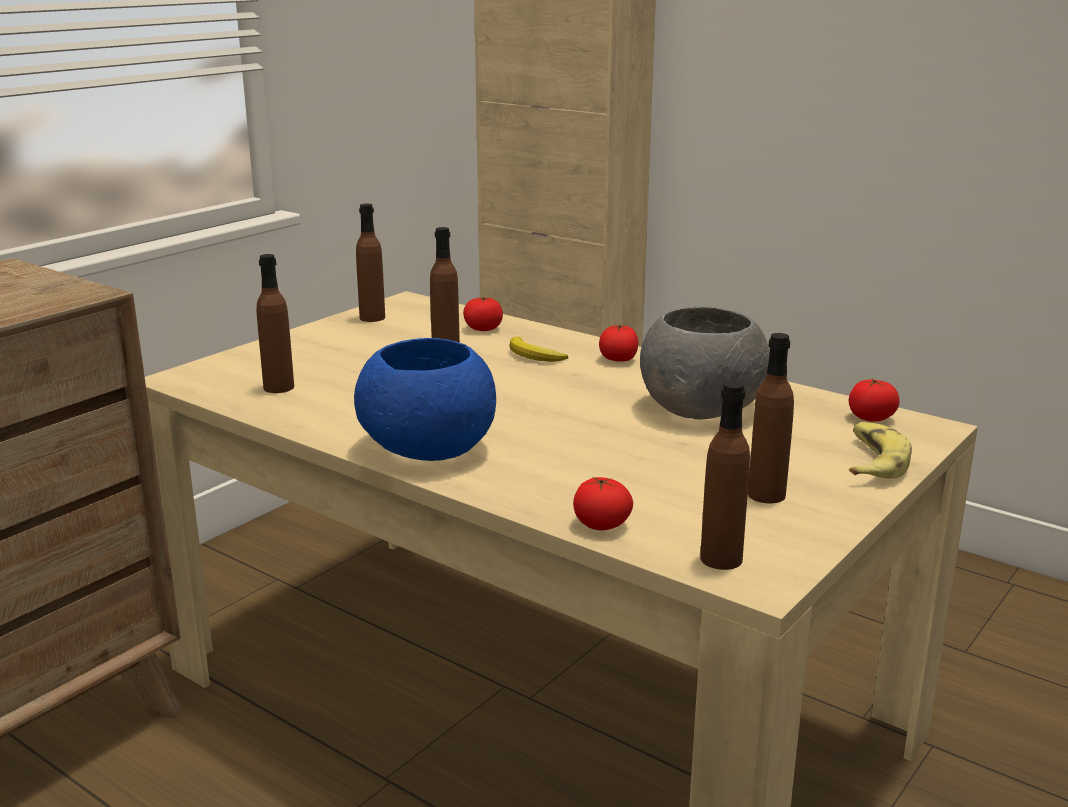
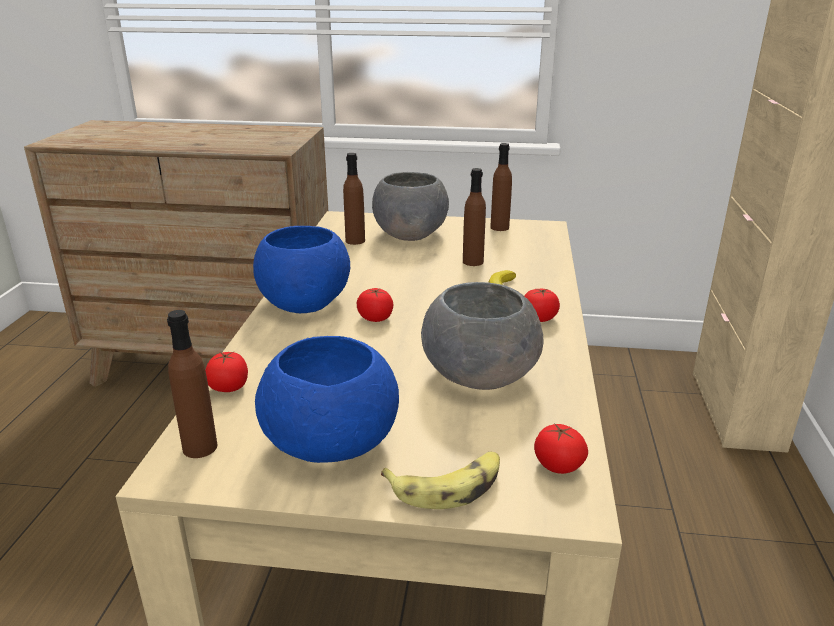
camera: 60 degrees right, 5 degrees up
(310, 357) = (410, 233): none -> grey bowl
(483, 329) = (530, 260): tomato -> tomato (375, 318)
(766, 494) = (329, 443): brown bottle -> blue bowl

